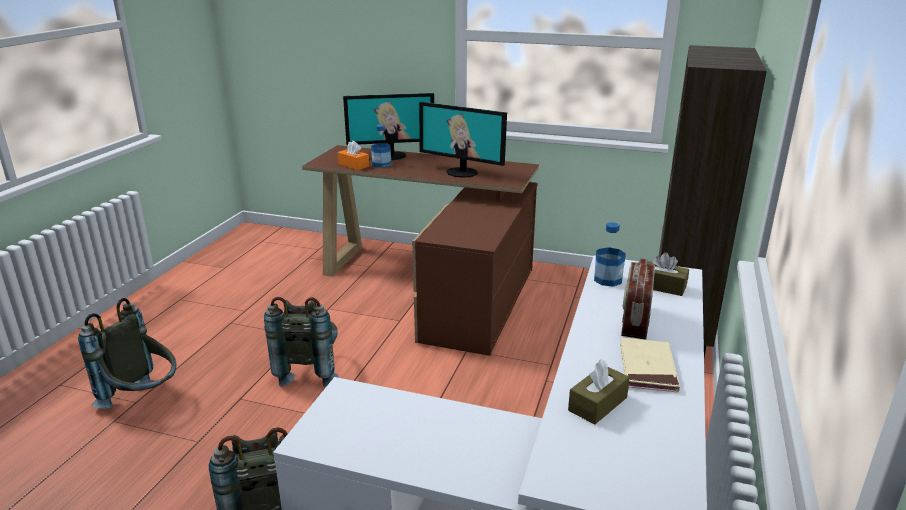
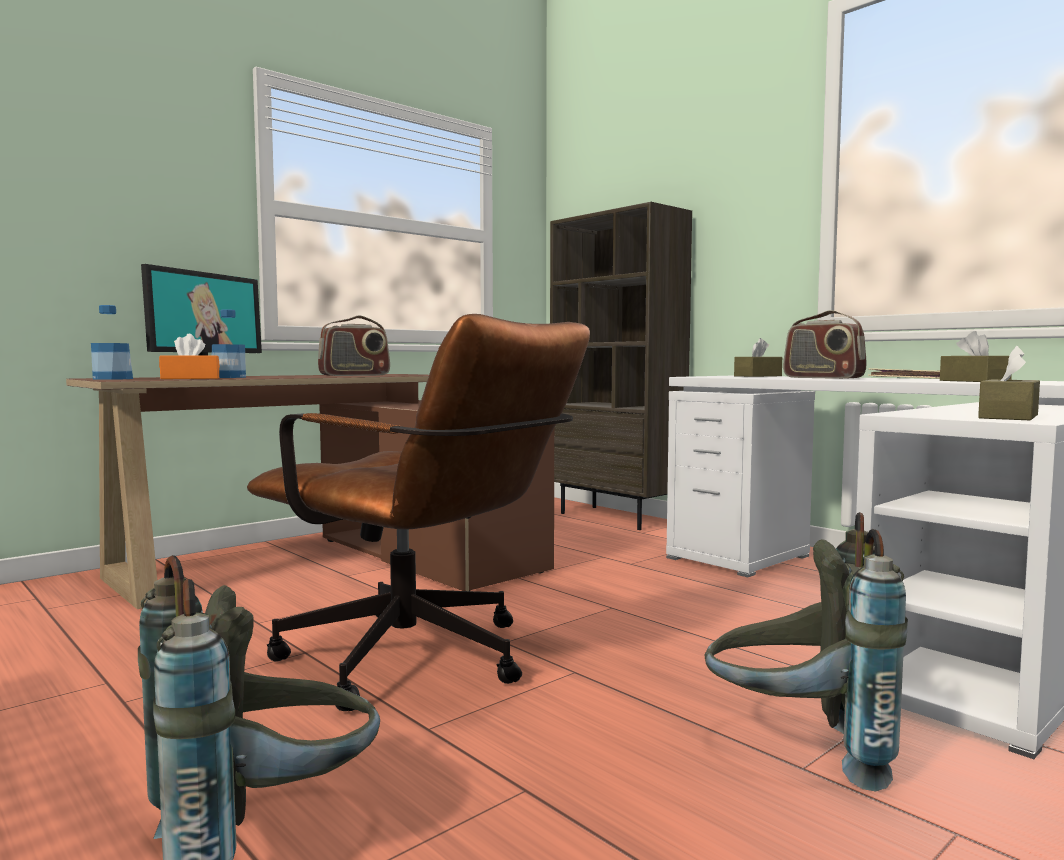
camera: 60 degrees left, 20 degrees down
(309, 370) = (424, 662): grey backpack -> brown office chair
(336, 434) = (1008, 416): none -> brown tissue box
(462, 172) = (354, 375): monitor -> radio
(608, 279) = (729, 377): bottle -> bottle (113, 379)

